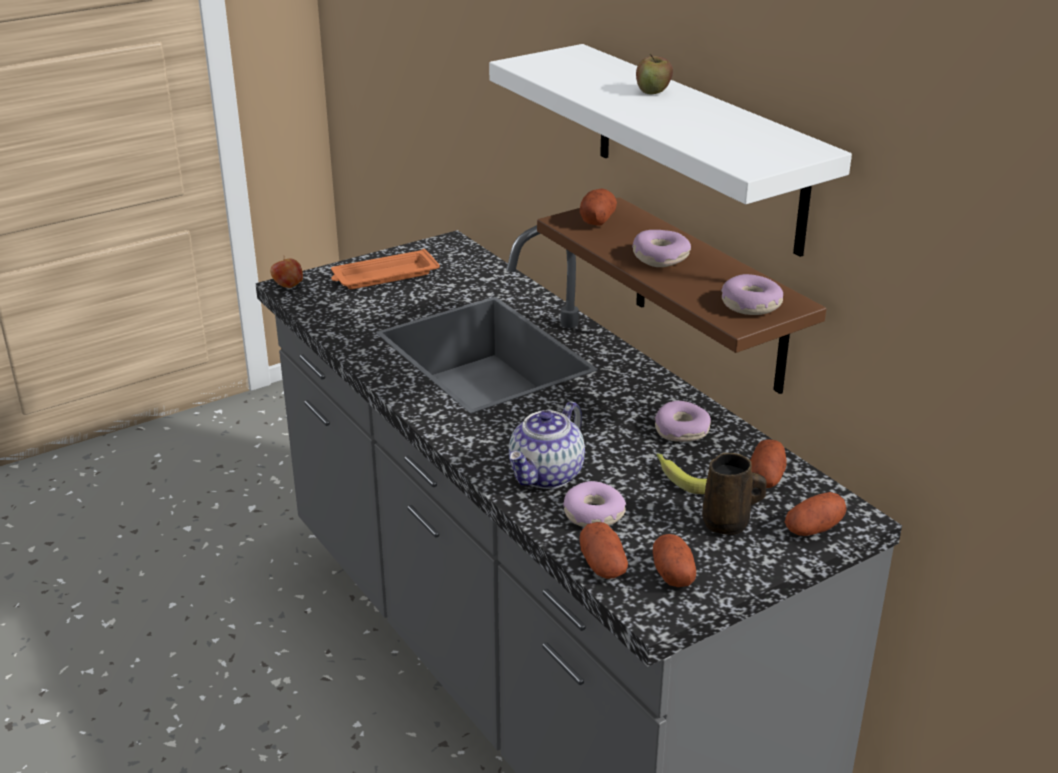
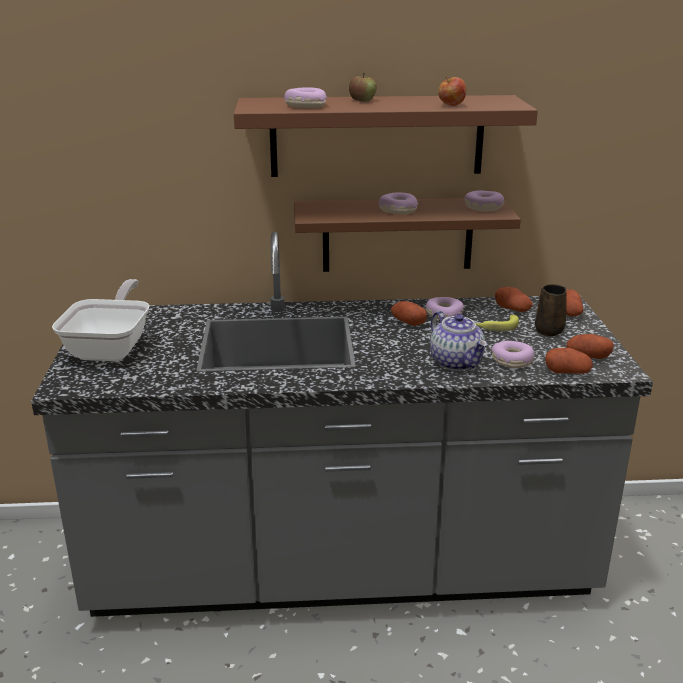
camera: 60 degrees left, 5 degrees down
(288, 286) = (63, 387): apple -> apple (451, 106)
(383, 276) = (112, 348): orange tray -> frying pan
(574, 76) = (305, 105): none -> donut
(597, 220) = (322, 211): potato -> potato (408, 322)
(698, 147) = (377, 136): white shelf -> brown shelf

